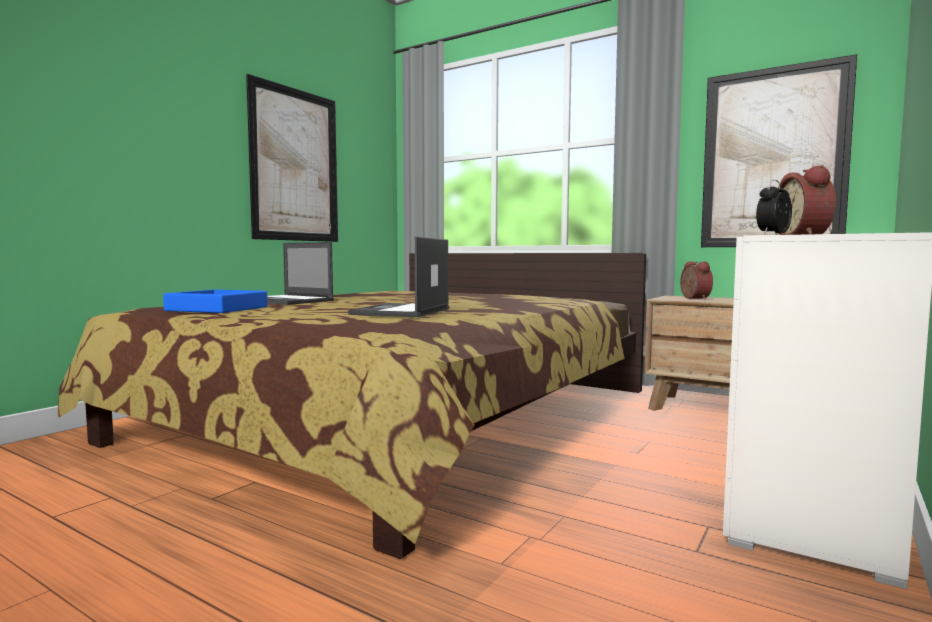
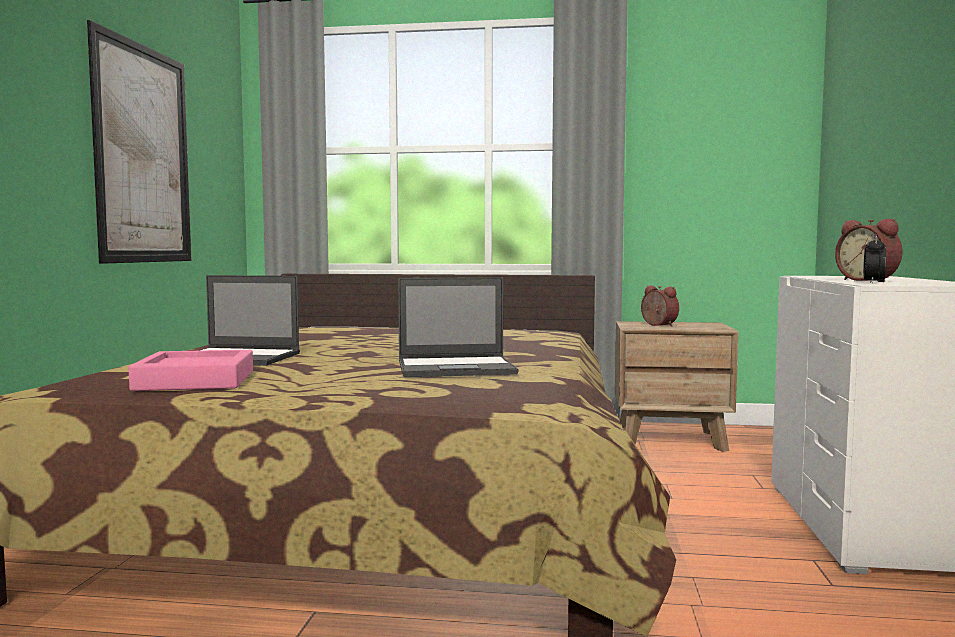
camera: 25 degrees left, 0 degrees up
(217, 309) = (195, 380): blue tray -> pink tray
(401, 311) = (457, 368): laptop -> laptop turned 90 degrees counterclockwise
(773, 158) = (711, 179): picture -> none

